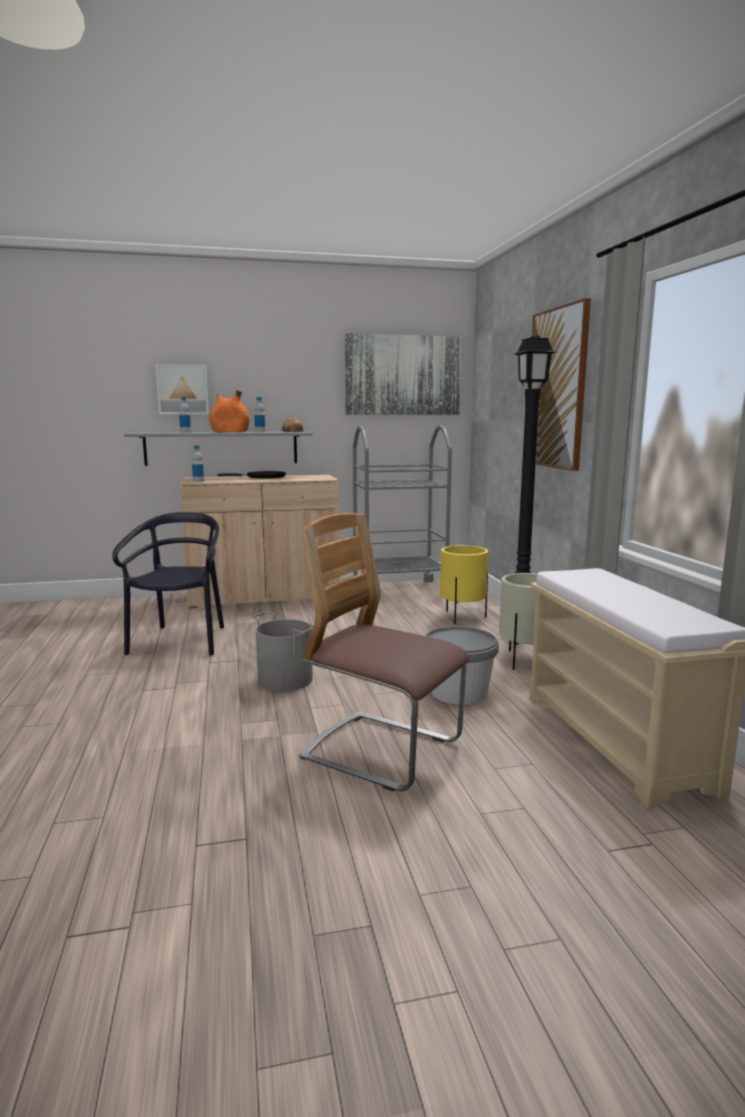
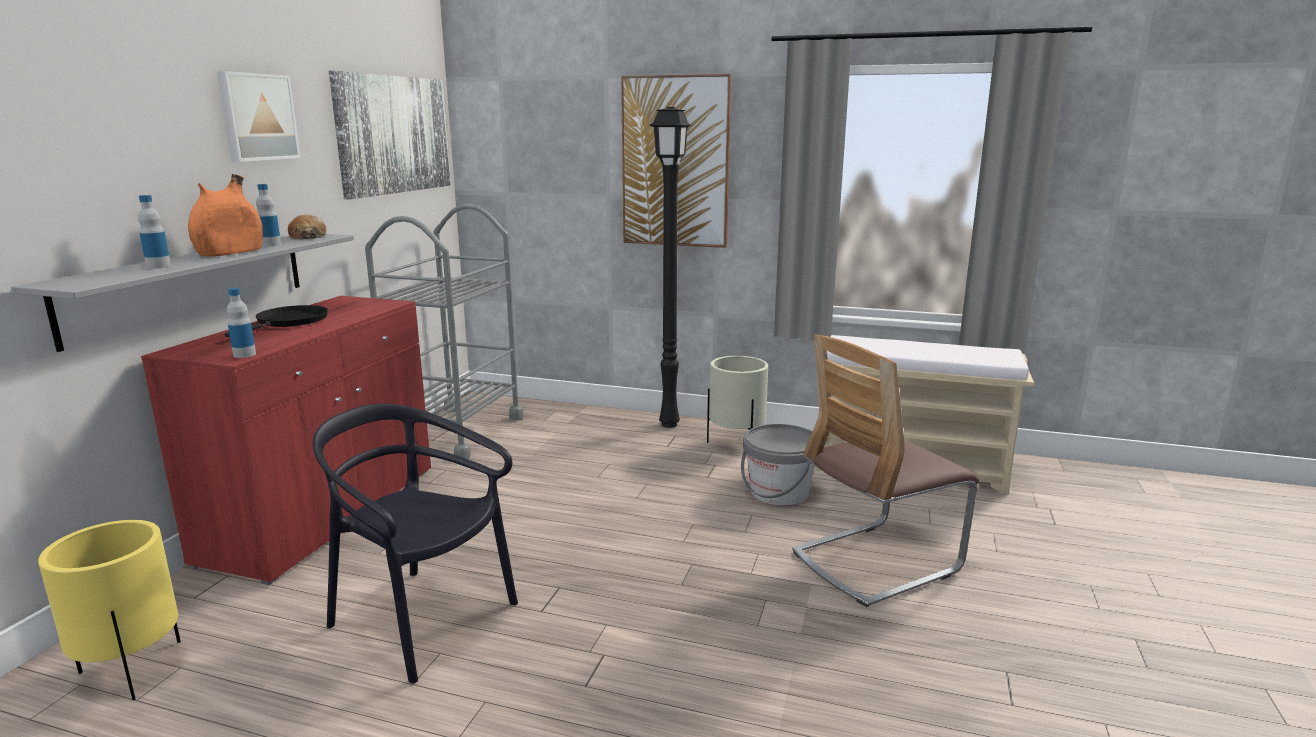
camera: 60 degrees left, 5 degrees up
(182, 389) = (107, 178): picture -> picture (257, 117)
(264, 596) = (324, 514): beige cabinet -> red cabinet
(286, 679) = (658, 569): grey bucket -> none
(462, 617) = (593, 432): yellow planter -> yellow planter (132, 670)

